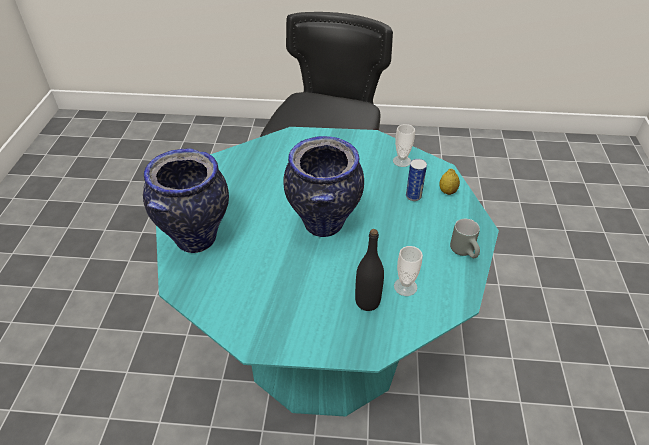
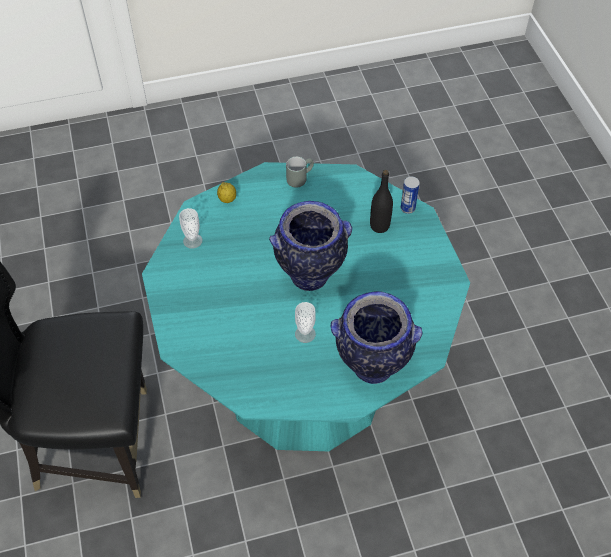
camera: 110 degrees left, 10 degrees up
(405, 287) = (353, 207): cup -> cup (305, 334)
(413, 196) = (243, 222): can -> can (407, 208)

